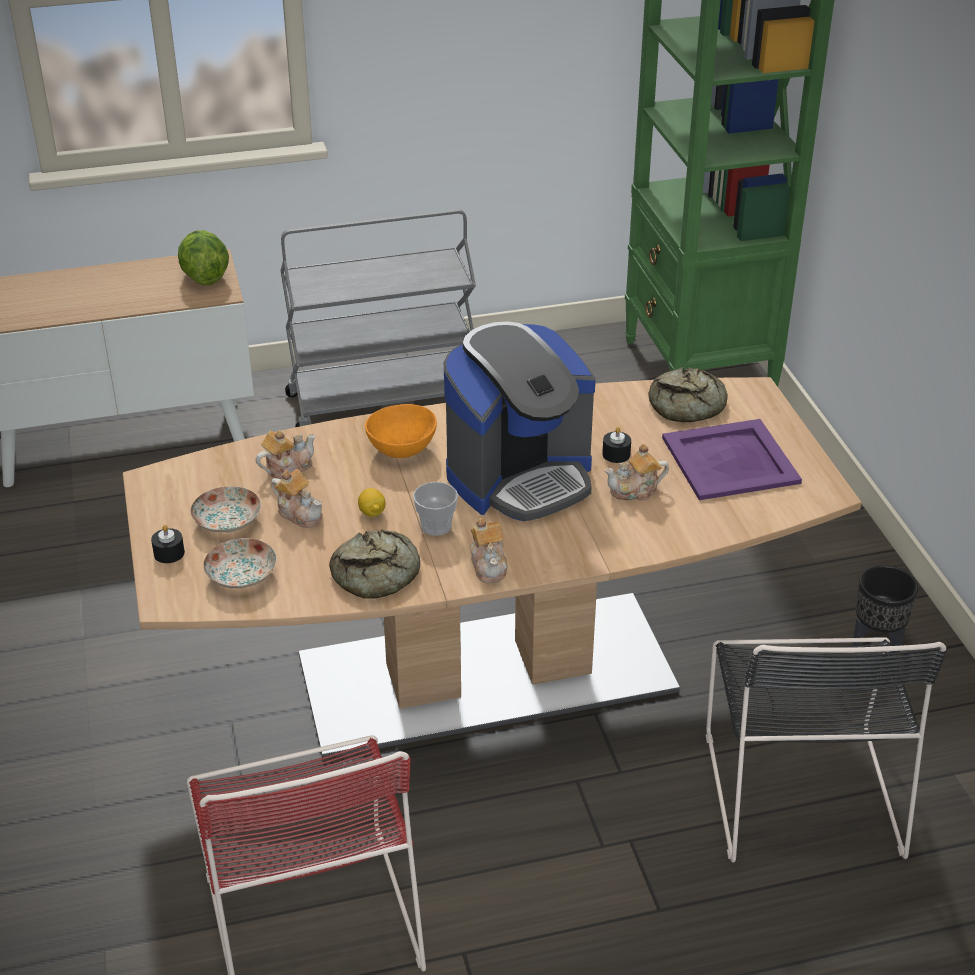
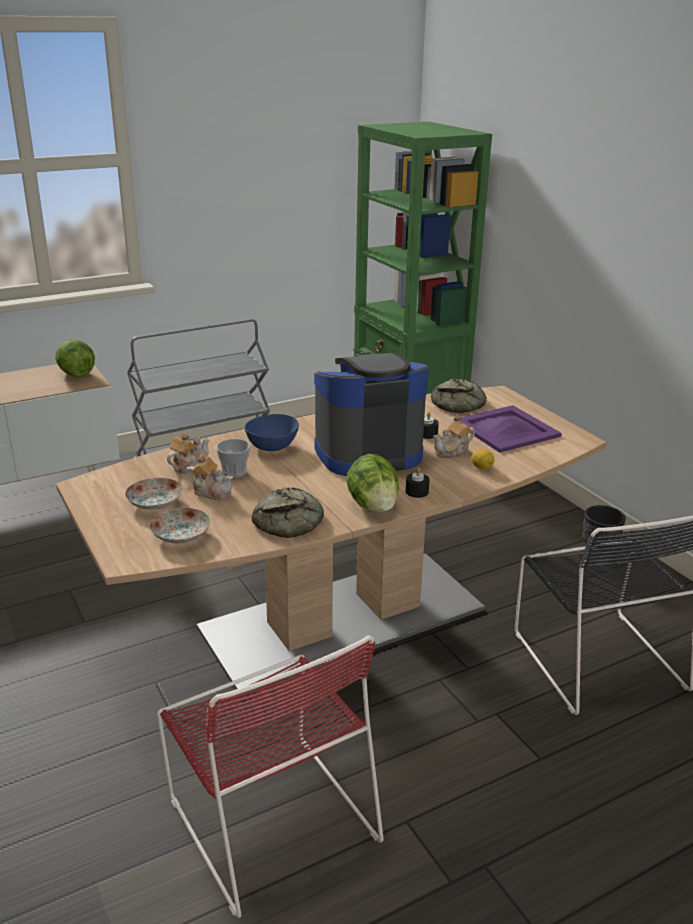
camera: 15 degrees left, 10 degrees down
(169, 553) = (114, 529): black candle -> black candle (417, 492)
(372, 512) = (268, 485): lemon -> lemon (482, 467)
(403, 450) = (273, 447): orange bowl -> blue bowl
(436, 526) = (320, 488): cup -> cup (234, 472)
(489, 565) = (373, 506): teapot -> lettuce
(520, 477) = (367, 453): coffee machine -> coffee machine turned 150 degrees counterclockwise

